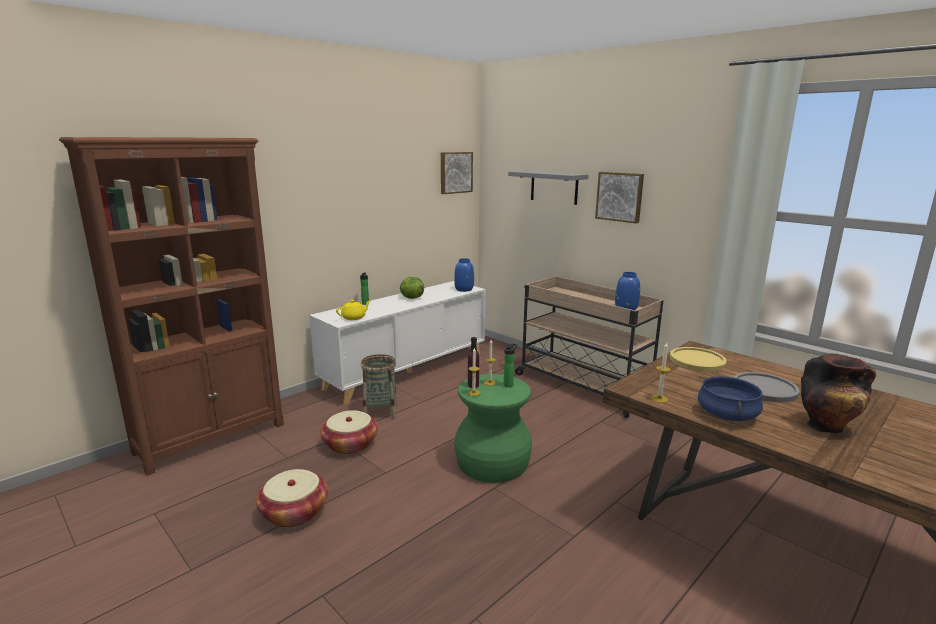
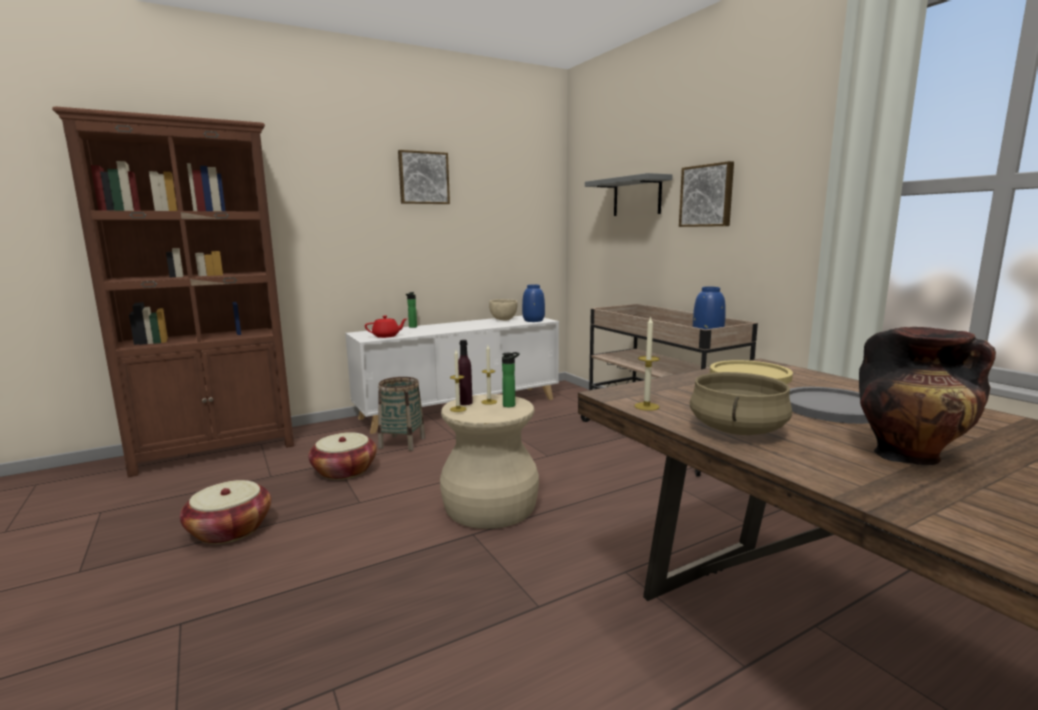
camera: 15 degrees right, 5 degrees down
(354, 317) = (386, 336): yellow teapot -> red teapot
(411, 298) = (467, 324): lettuce -> none
(436, 289) = (503, 319): none -> beige bowl
(455, 172) = (533, 190): picture -> picture (423, 178)
(492, 463) = (489, 507): green stool -> beige stool
(727, 415) = (738, 430): blue cooking pot -> beige cooking pot

